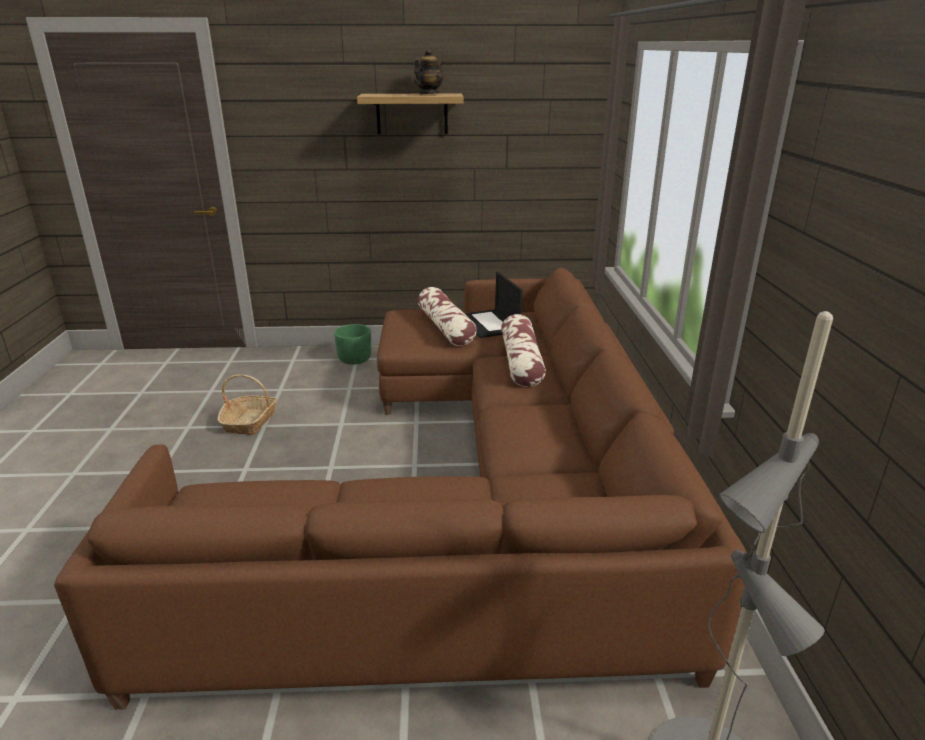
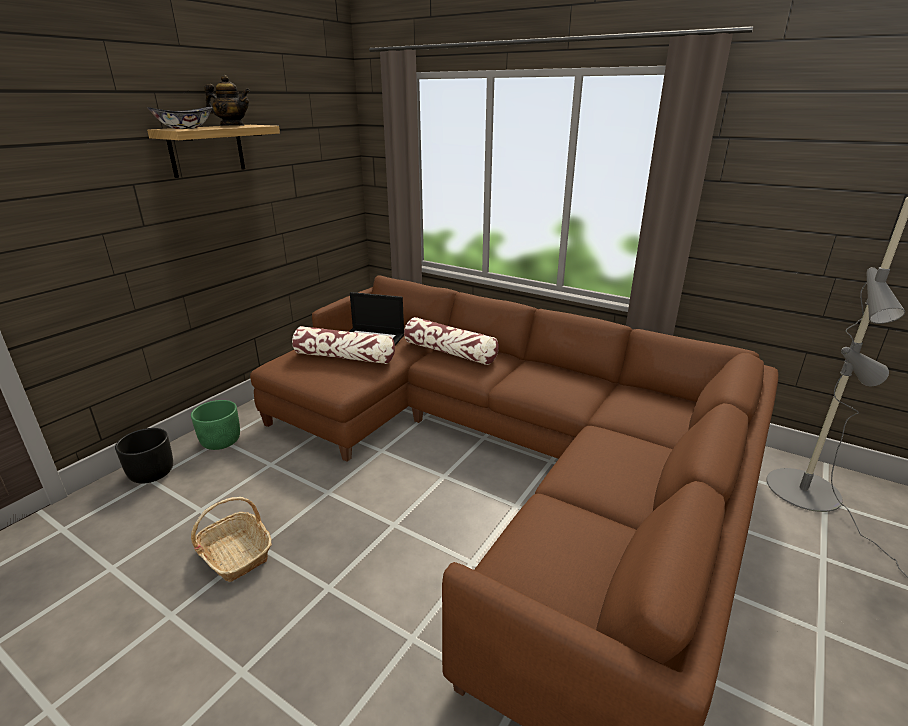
camera: 55 degrees left, 0 degrees up
(299, 357) = (152, 473): none -> black planter
(381, 94) = (185, 128): none -> bowl
(428, 94) = (232, 126): teapot -> teapot turned 120 degrees clockwise

